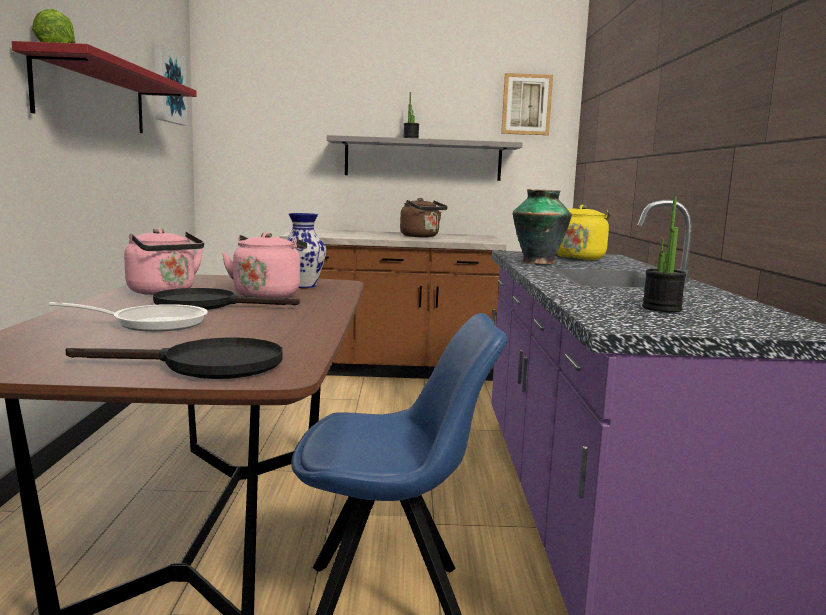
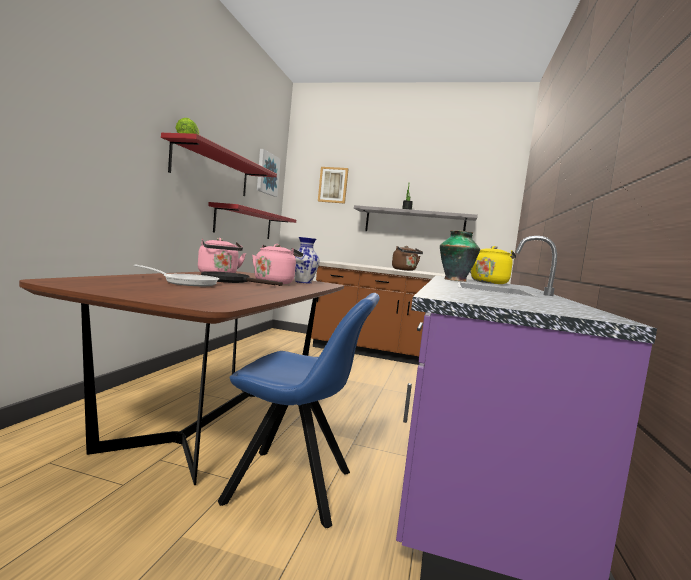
camera: 15 degrees right, 5 degrees down
(147, 181) = (245, 223): none -> red shelf
(206, 365) = (180, 298): black frying pan -> none
(526, 104) = (485, 192): picture -> picture (333, 185)
(661, 308) = (497, 298): potted plant -> none

